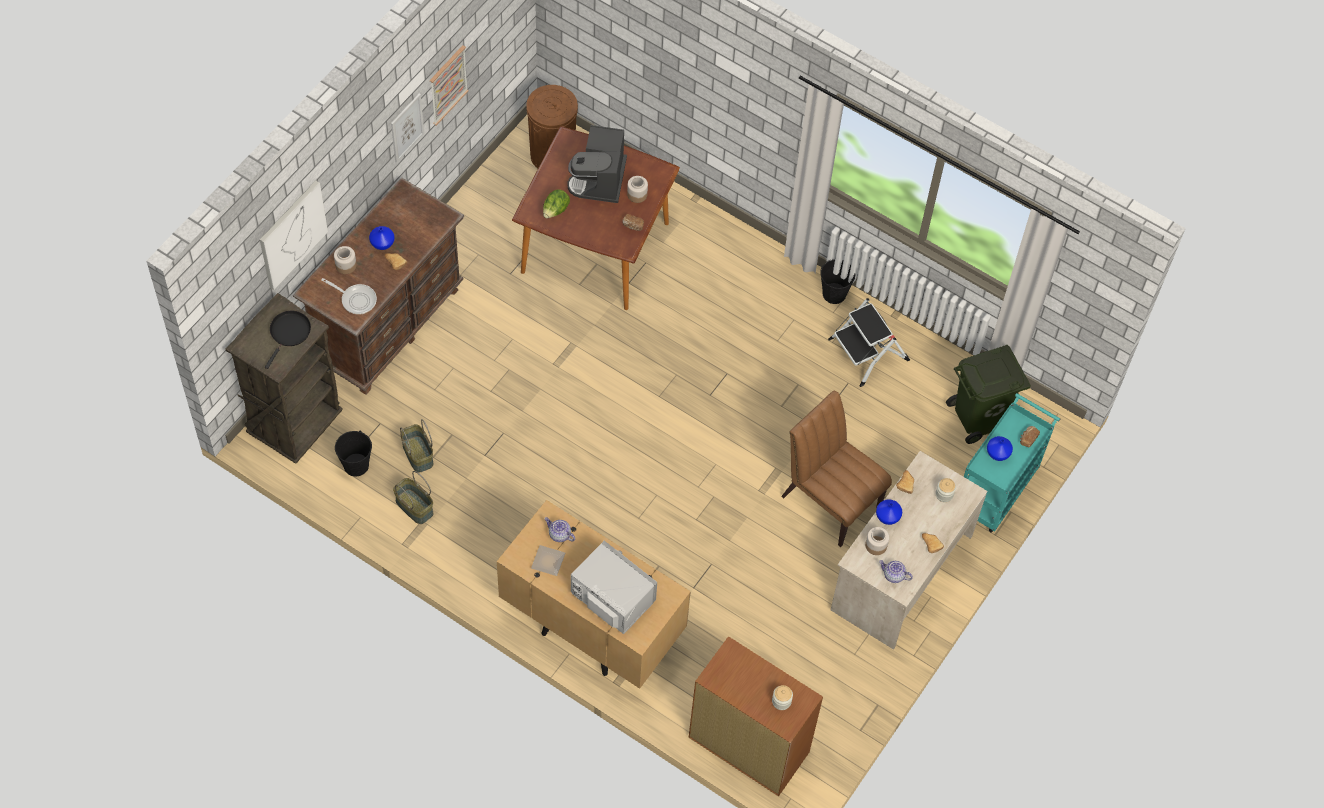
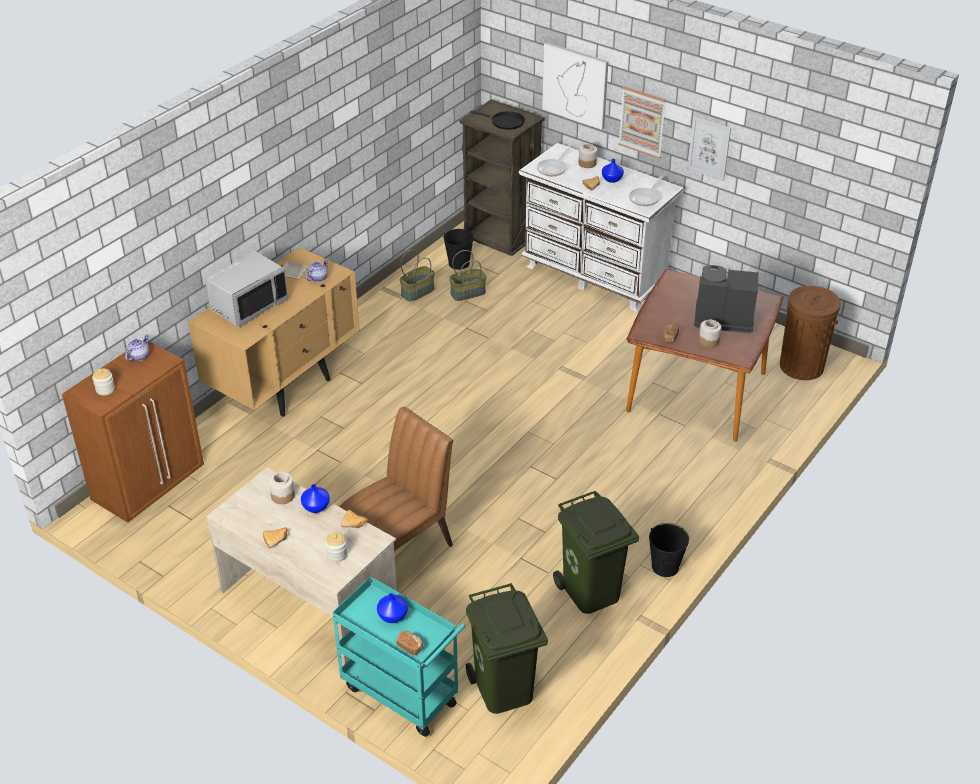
camera: 95 degrees right, 20 degrees down
(388, 326) = (595, 276): brown dresser -> white dresser
(423, 214) = (645, 198): none -> frying pan
(447, 84) = (764, 167): picture -> picture (642, 122)
(555, 211) = (680, 292): lettuce -> none
(868, 351) = (590, 592): step ladder -> green trash can
(893, 575) = (244, 507): teapot -> teapot (139, 356)

